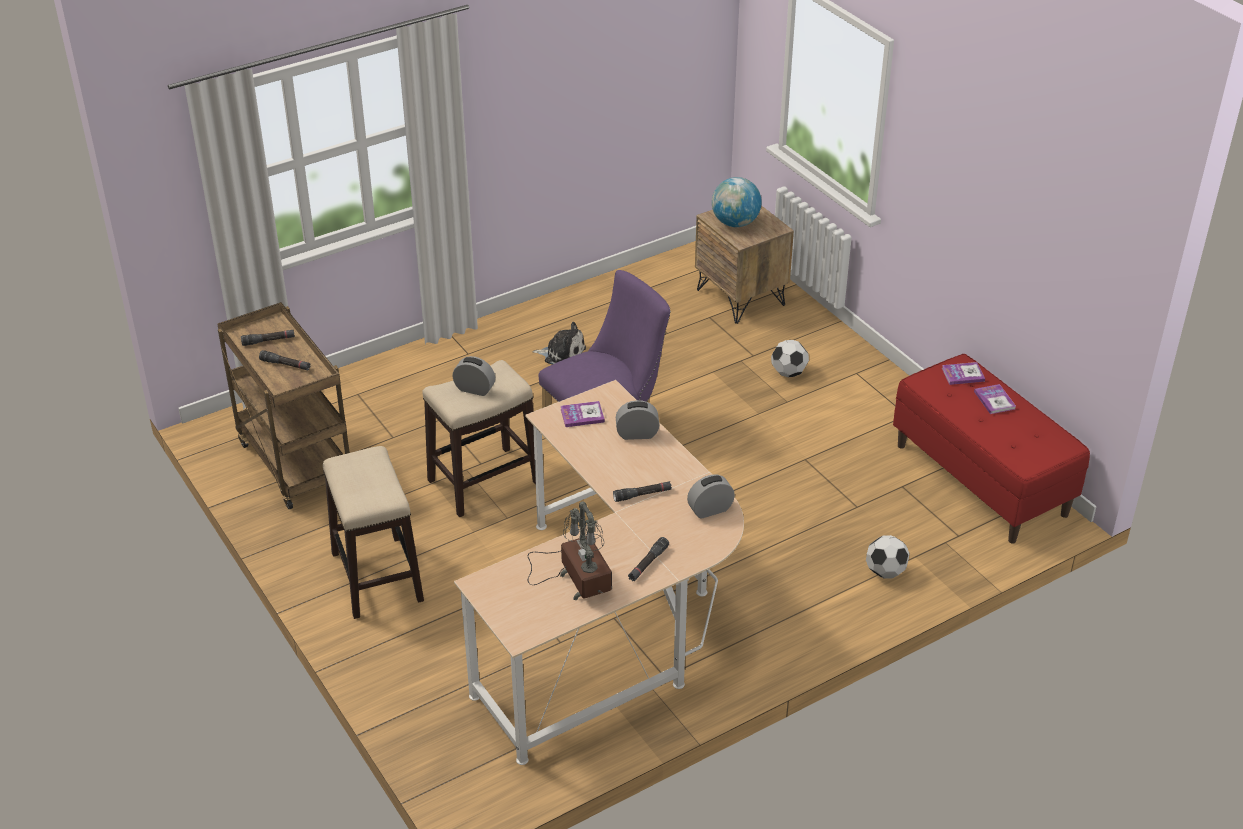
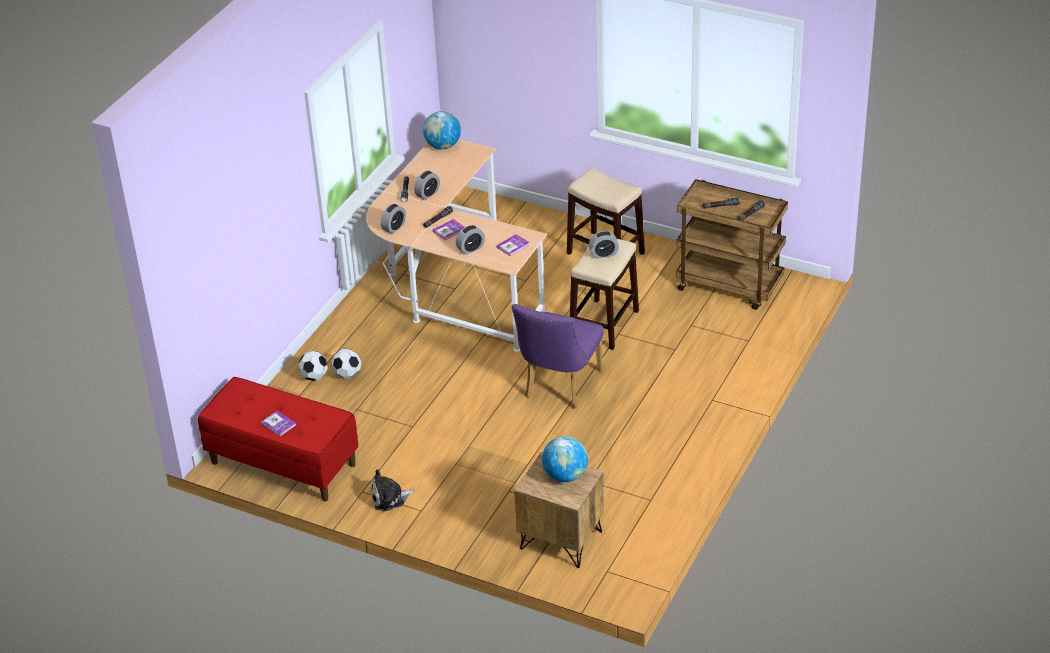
camera: 150 degrees right, 0 degrees up
(524, 623) = (442, 146): none -> globe
(562, 354) = (647, 429): plush toy -> plush toy (390, 498)
(576, 577) = (436, 172): table lamp -> none
(620, 544) = (427, 194): none -> alarm clock
(788, 373) = (471, 487): football -> football (347, 374)
(963, 374) = (311, 435): book -> book (449, 230)

